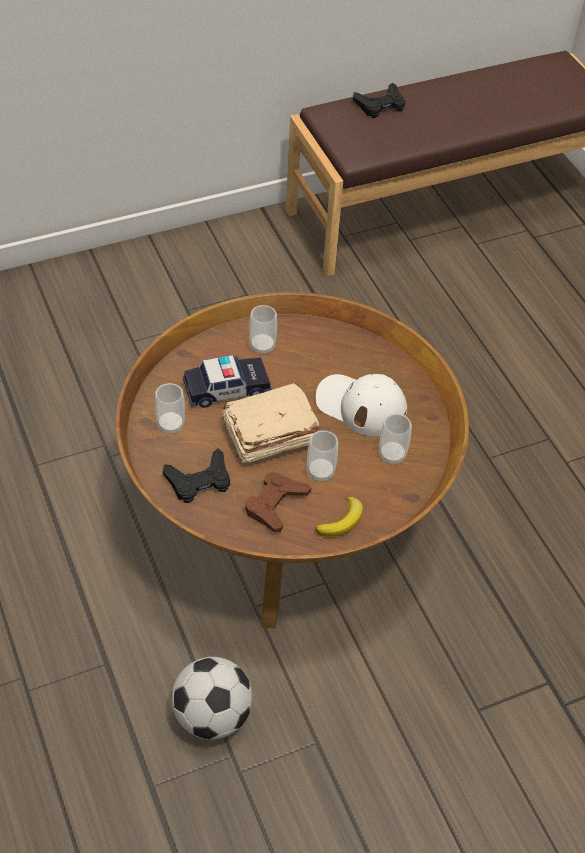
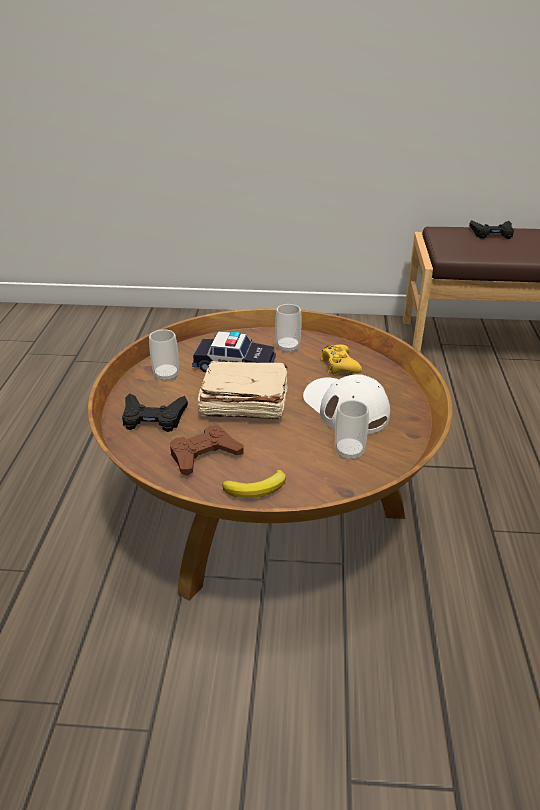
camera: 30 degrees right, 15 degrees down
(211, 715) = (72, 655): football -> none
(320, 472) = (267, 444): cup -> none
(325, 354) = (339, 365): none -> yellow game controller

